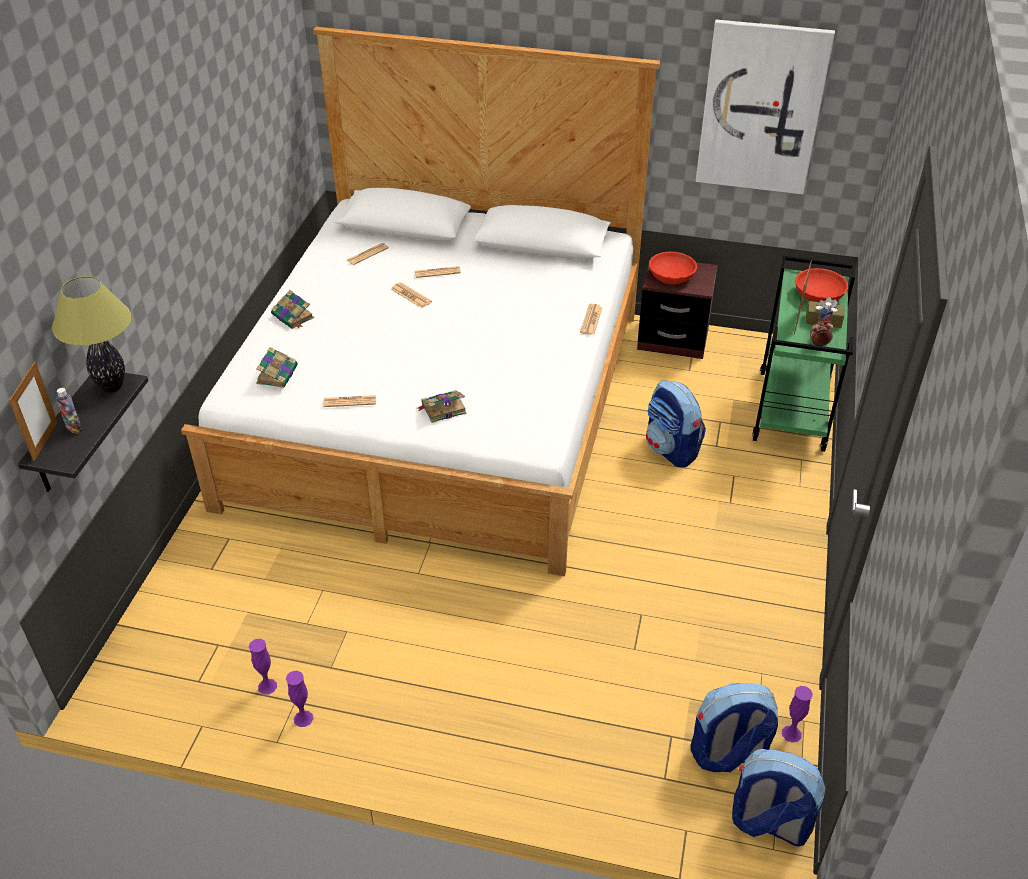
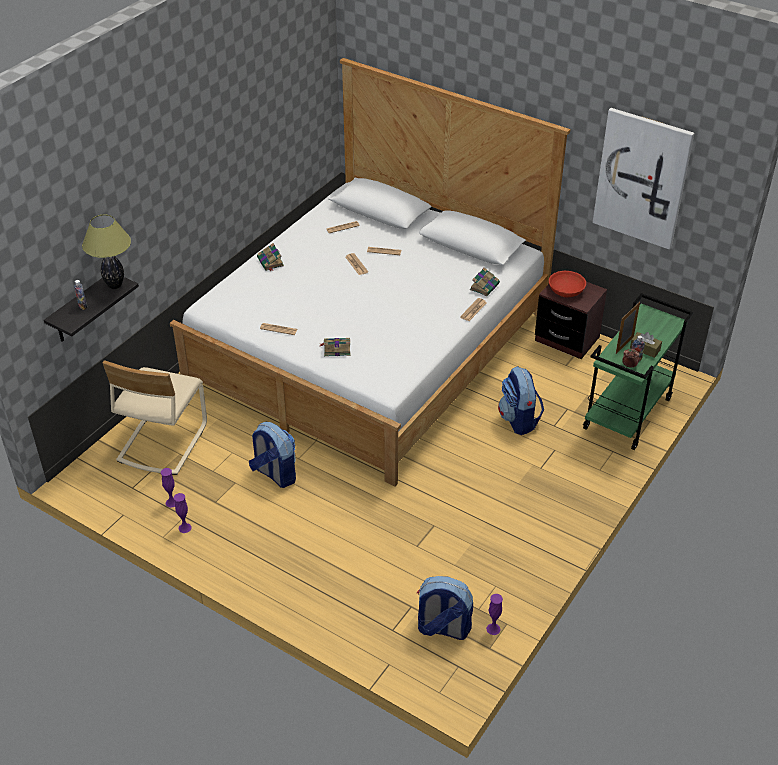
camera: 20 degrees right, 0 degrees up
(45, 441) = (64, 310): picture frame -> none
(214, 602) = (162, 442): none -> beige chair
(277, 374) = (241, 299): book -> book (484, 286)
(769, 823) = (445, 676): backpack -> backpack (274, 474)
(819, 295) = (654, 329): red bowl -> none

